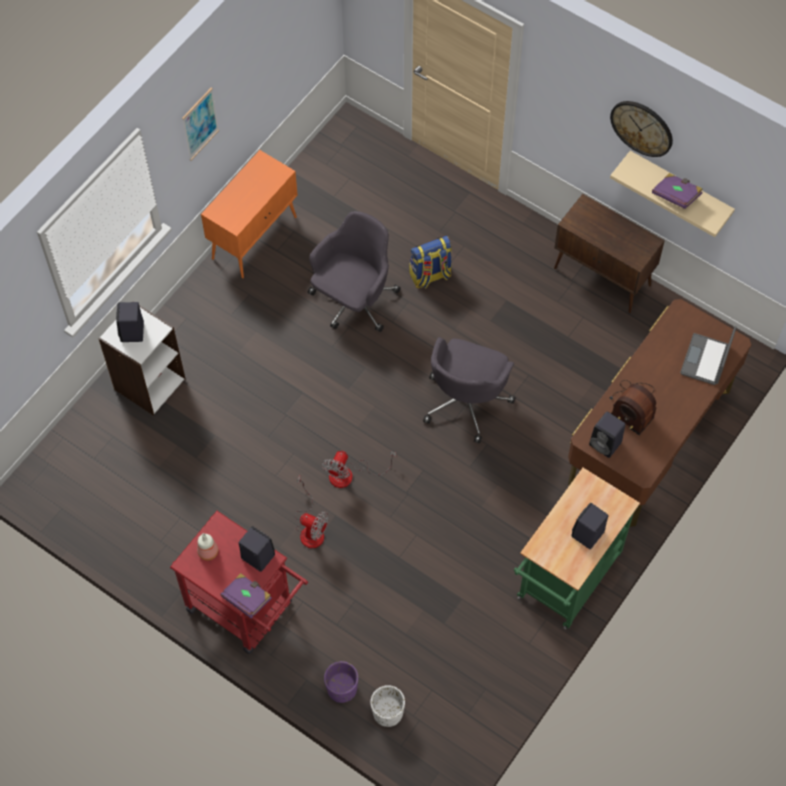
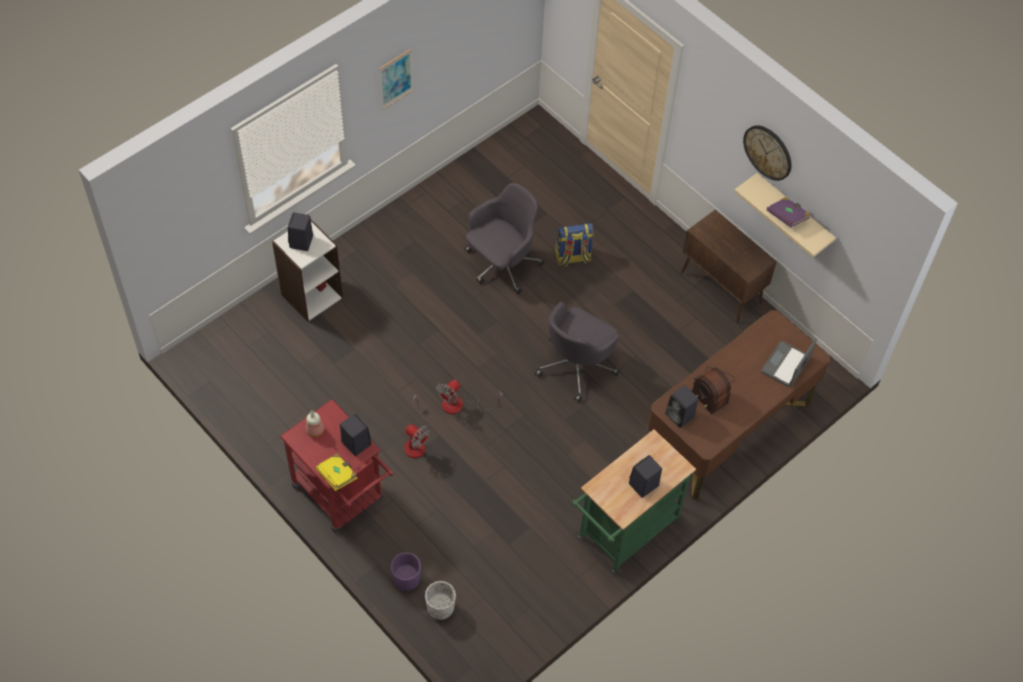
camera: 10 degrees right, 5 degrees down
(247, 598) = (337, 475): purple book -> yellow book
(255, 237) = (432, 197): orange cabinet -> none

